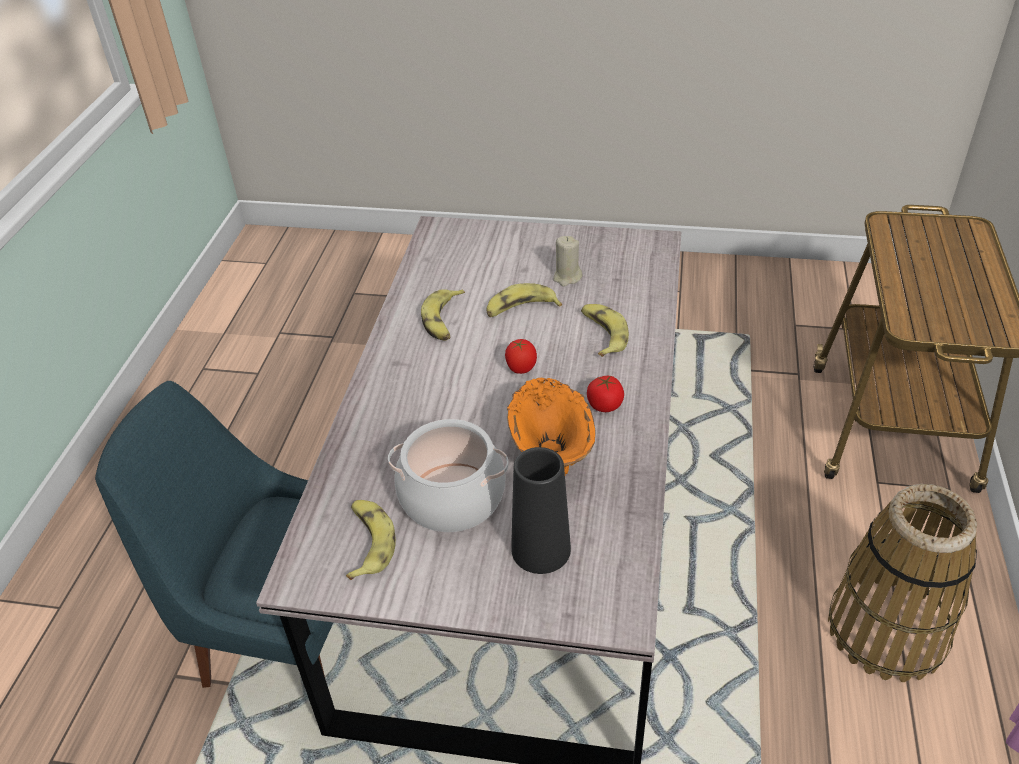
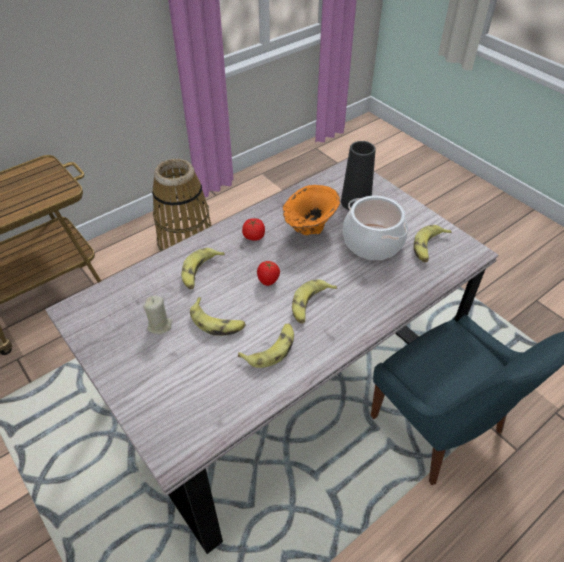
camera: 140 degrees left, 5 degrees up
(449, 377) = (310, 305): none -> banana

